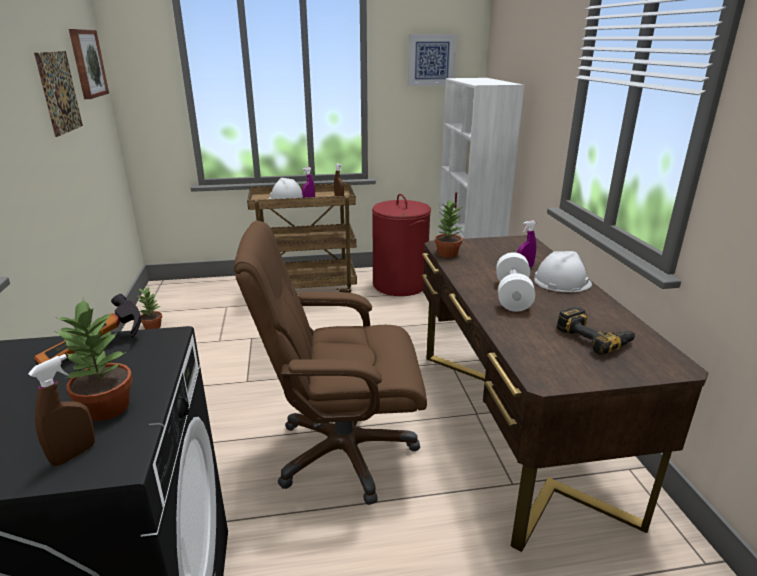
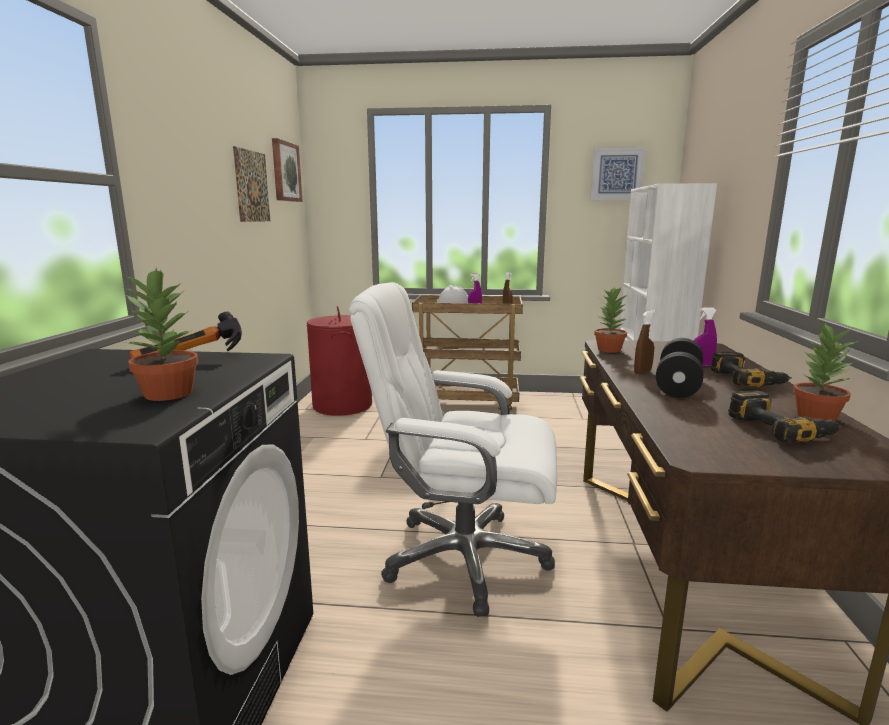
camera: 15 degrees right, 10 degrees down
(74, 454) = (111, 418): brown spray bottle -> brown spray bottle (642, 371)
(152, 327) = (307, 421): potted plant -> potted plant (815, 416)
(343, 452) = (463, 557): brown office chair -> white office chair
(400, 284) = (569, 410): red laundry basket -> red laundry basket (343, 405)
(512, 295) = (678, 385): white dumbbell -> black dumbbell
(562, 281) = (748, 379): white hard hat -> power drill

